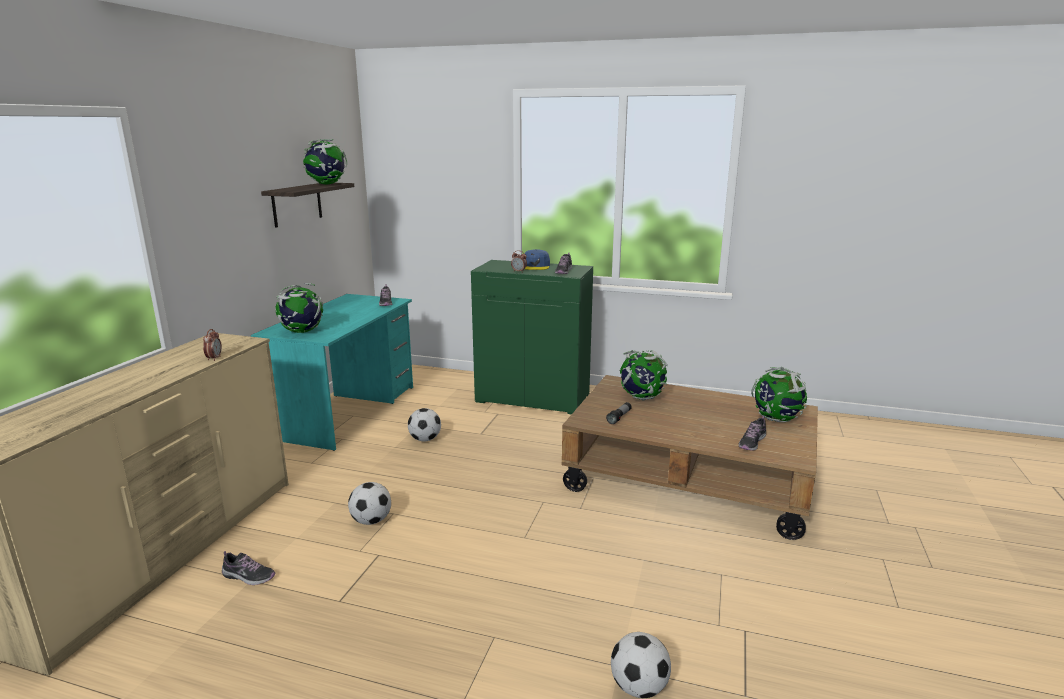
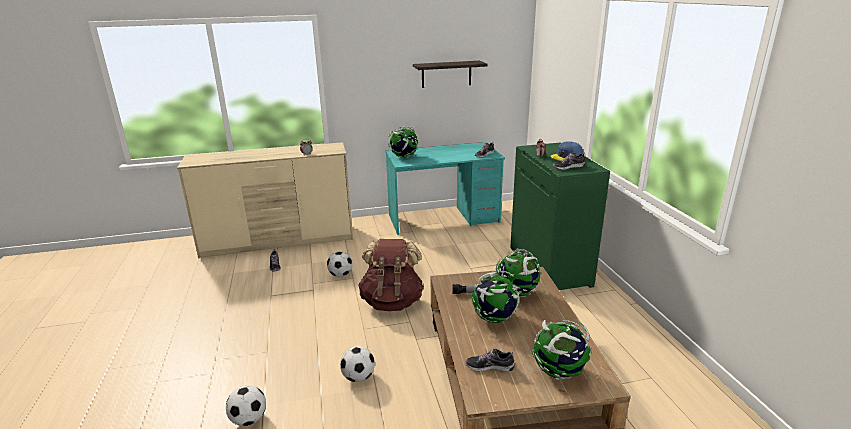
camera: 60 degrees right, 5 degrees up
(327, 184) = (466, 62): globe -> globe (494, 319)
(425, 439) = (440, 254): football -> football (358, 377)
(488, 501) = (392, 302): none -> brown backpack

